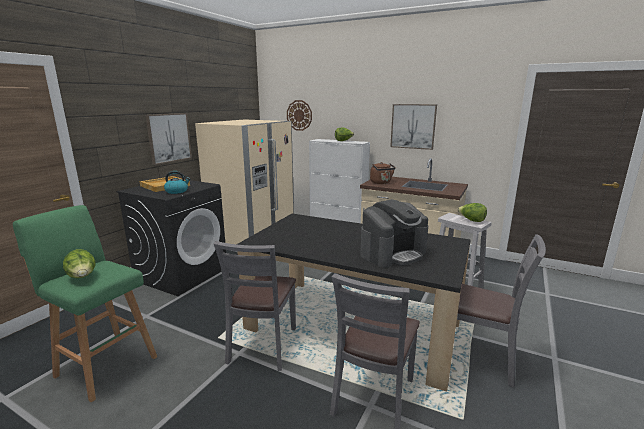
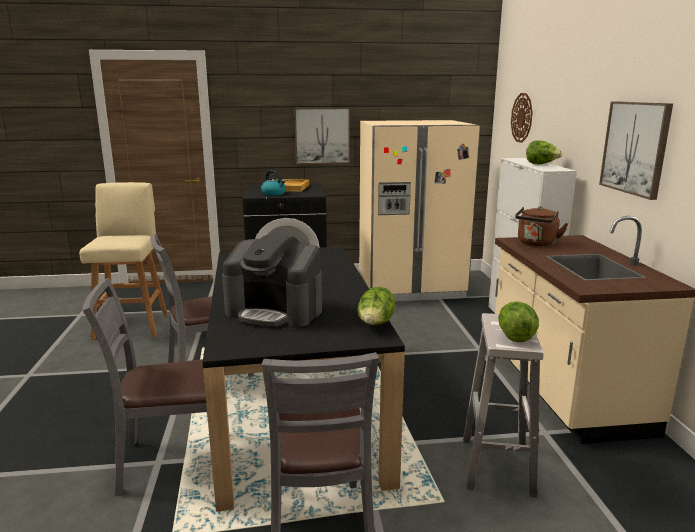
camera: 55 degrees right, 0 degrees up
(82, 277) = (109, 239): lettuce -> lettuce (375, 325)
(105, 365) = (132, 325): green stool -> beige stool

